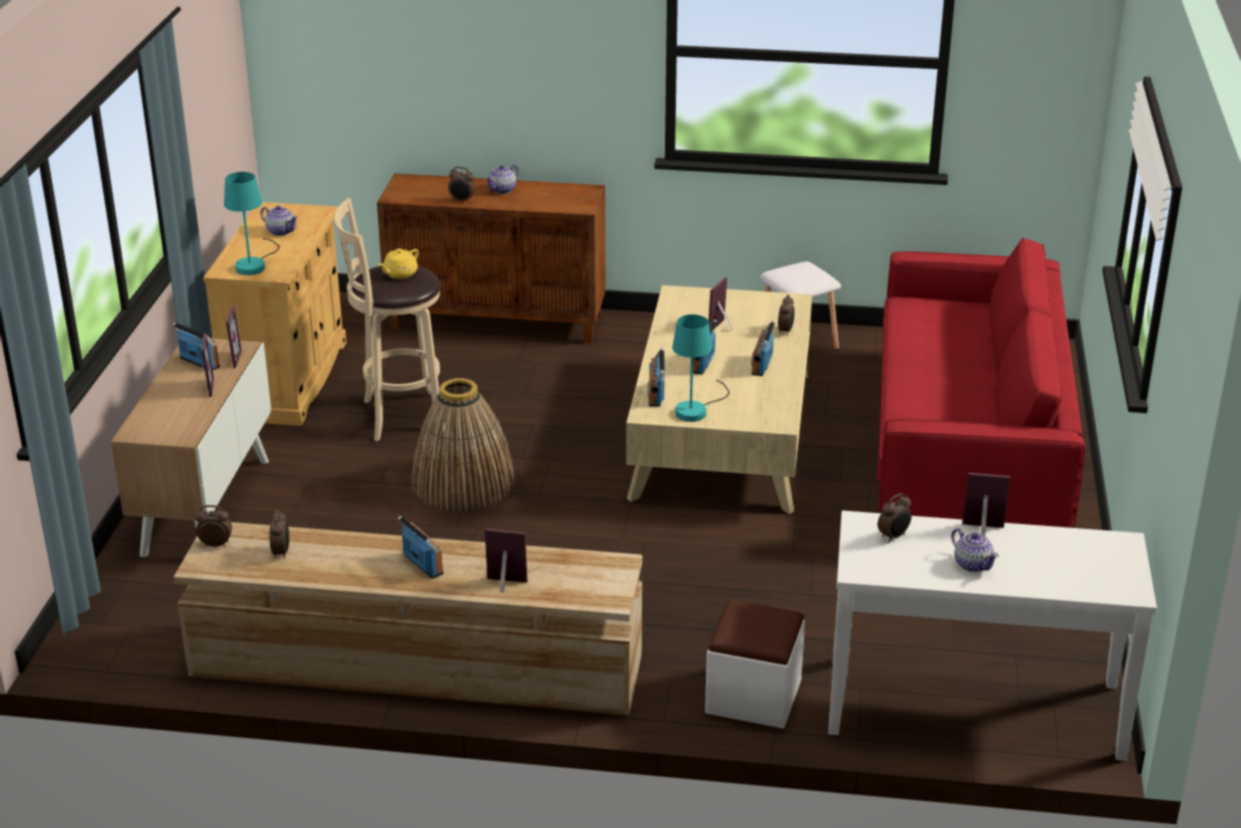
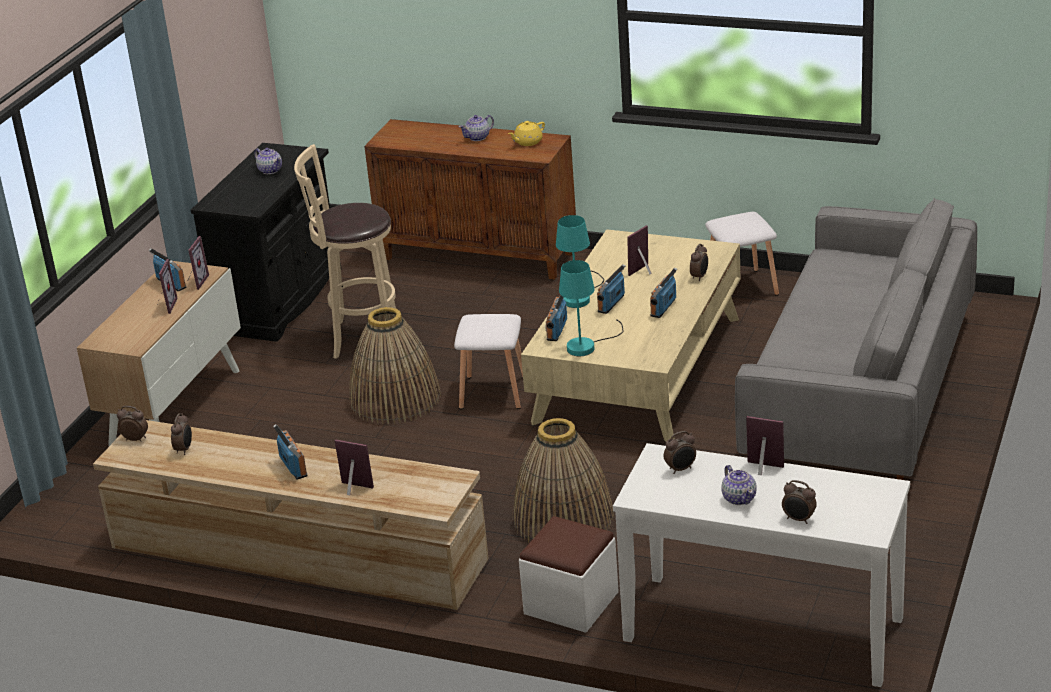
camera: 15 degrees right, 0 degrees up
(254, 264) = (236, 199): turquoise table lamp -> turquoise table lamp (580, 297)
(287, 380) = (279, 300): beige cabinet -> black cabinet
(399, 274) = (355, 212): yellow teapot -> yellow teapot (527, 142)
(462, 201) = (438, 146): alarm clock -> alarm clock (798, 519)
(571, 468) = (492, 391): none -> white stool
(705, 602) = (563, 518): none -> basket
(966, 446) = (860, 392): red sofa -> grey sofa

